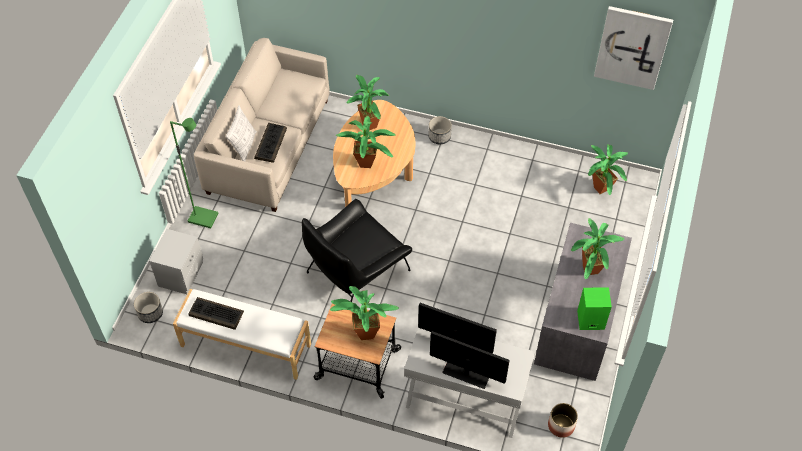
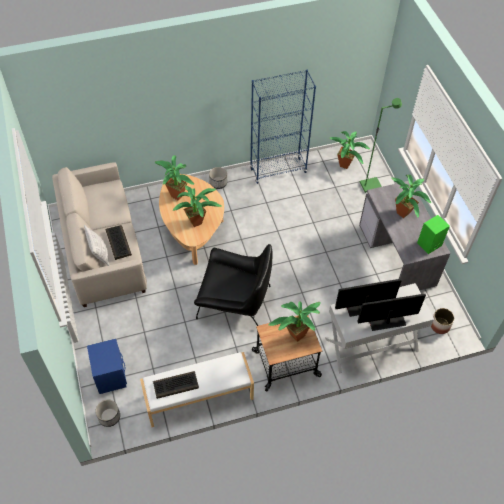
camera: 35 degrees left, 0 degrees up
(181, 274) = (110, 375): grey nightstand -> blue nightstand
(204, 217) = (95, 325): green floor lamp -> green floor lamp (370, 185)
(356, 270) = (234, 301): black armchair -> black armchair turned 90 degrees counterclockwise
(517, 156) = (278, 170): none -> blue bookcase
(632, 47) = (347, 52): picture -> none

